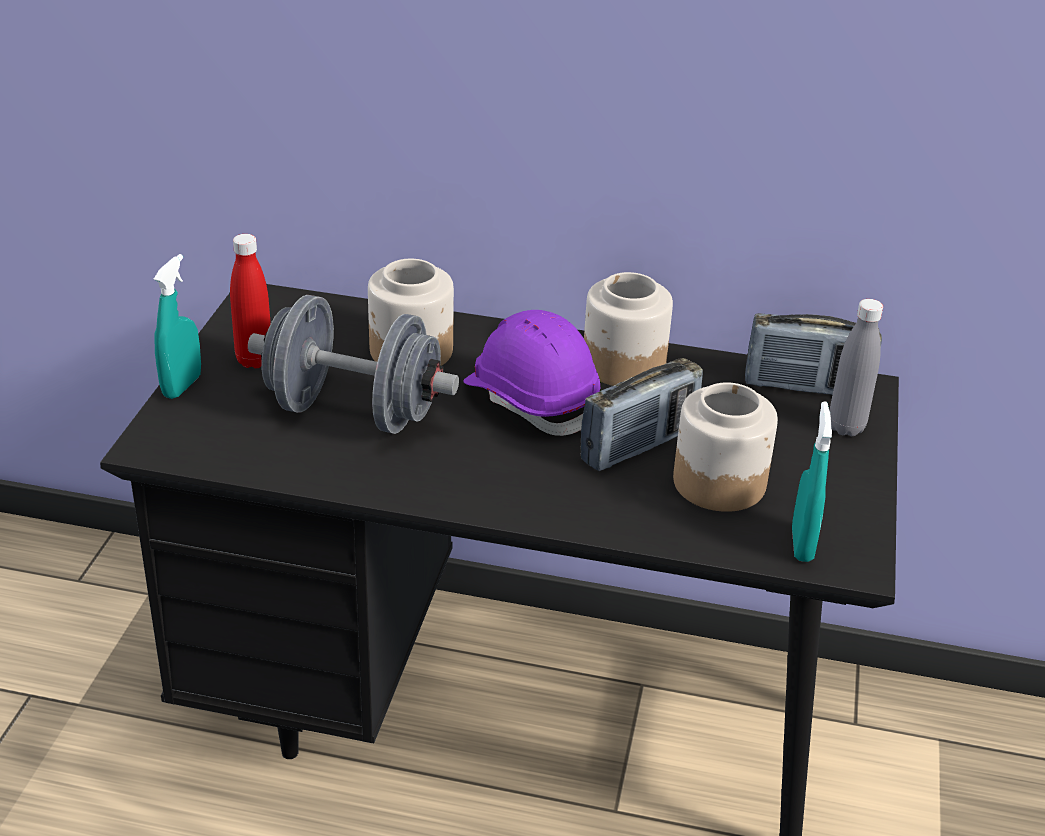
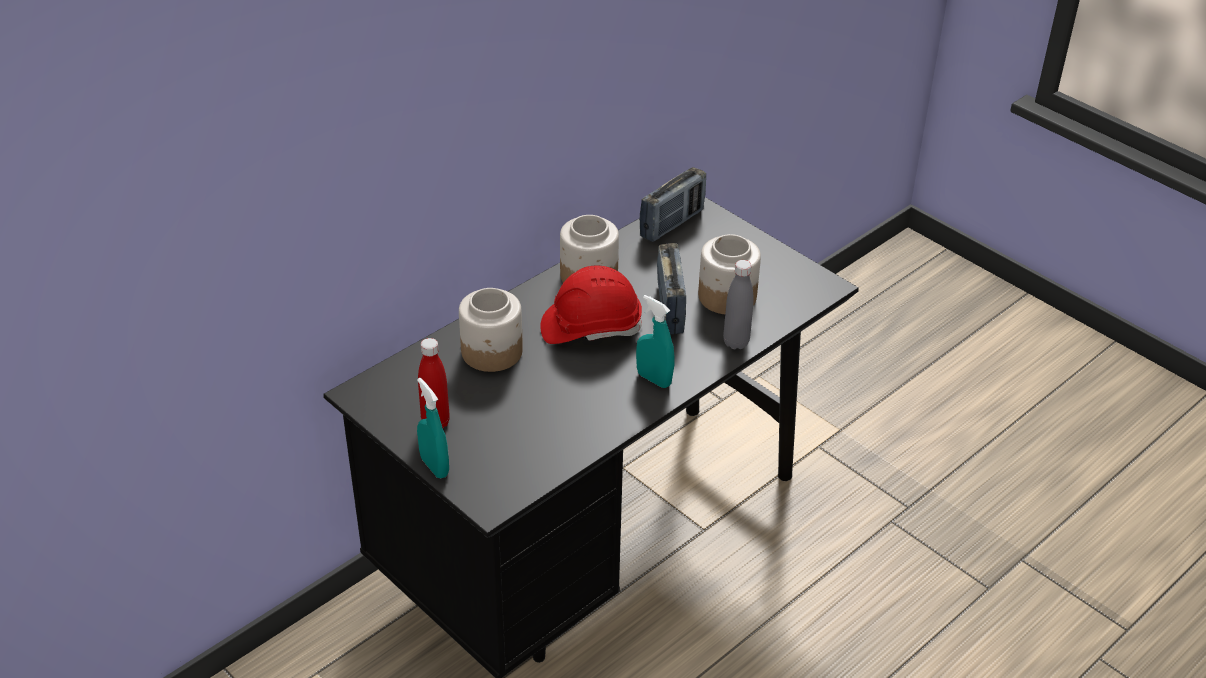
camera: 55 degrees left, 5 degrees up
(354, 412) = (536, 402): grey dumbbell -> none
(531, 400) = (590, 327): purple hard hat -> red hard hat
(802, 544) = (798, 295): turquoise spray bottle -> turquoise spray bottle (654, 379)
(846, 427) = (719, 230): grey bottle -> grey bottle (736, 342)

